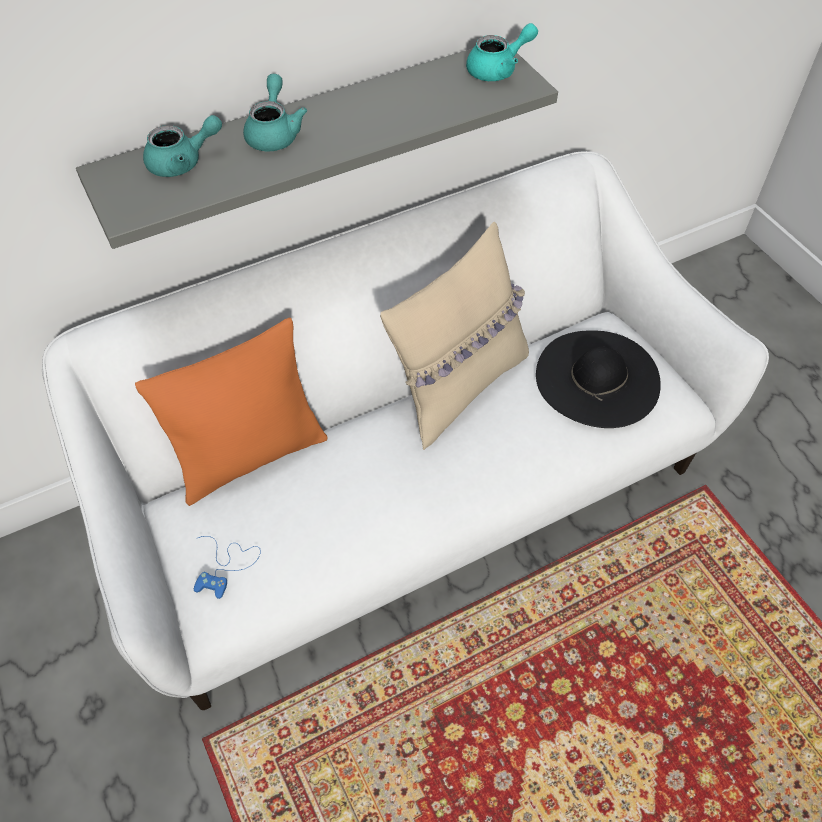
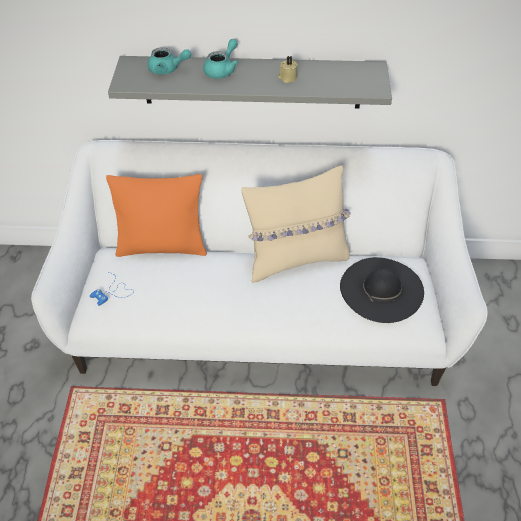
camera: 30 degrees right, 5 degrees down
(386, 111) = (287, 78): none -> beige candle
(498, 70) = (368, 76): turquoise teapot -> none

